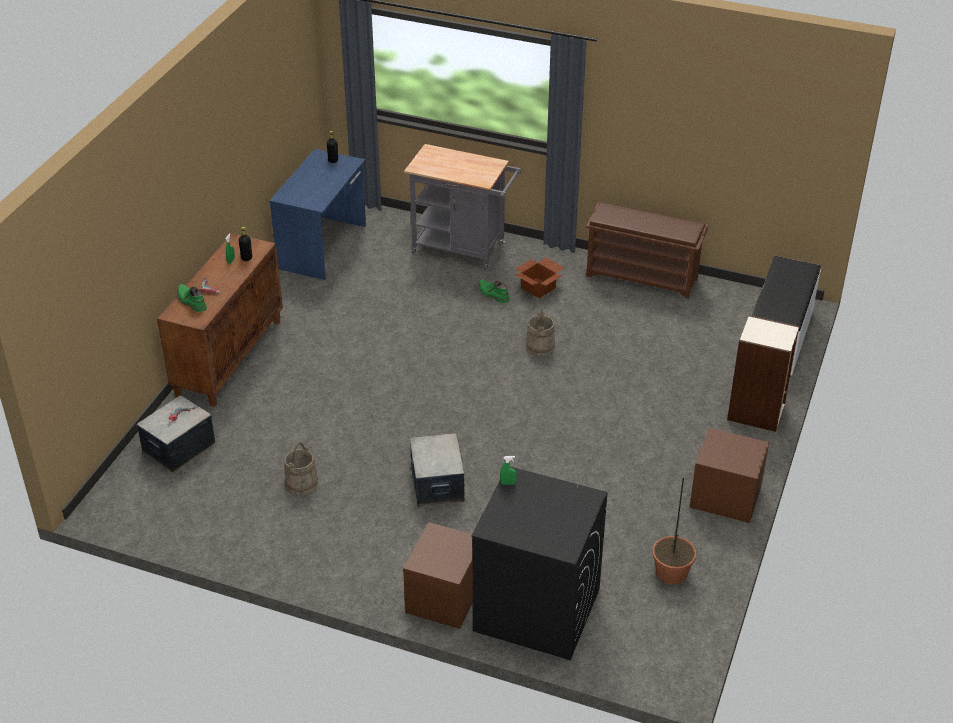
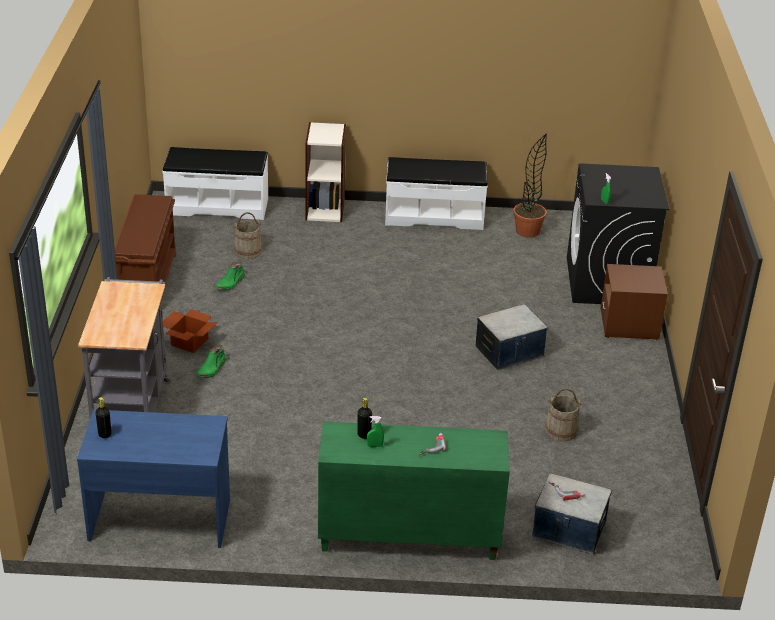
camera: 110 degrees left, 5 degrees down
(191, 301) = (465, 454): green boot -> green boot (230, 283)
(229, 357) = (408, 537): brown cabinet -> green cabinet
(540, 346) = (288, 326): beige bucket -> beige bucket (247, 251)
(725, 498) = (434, 216): brown nightstand -> white bench

